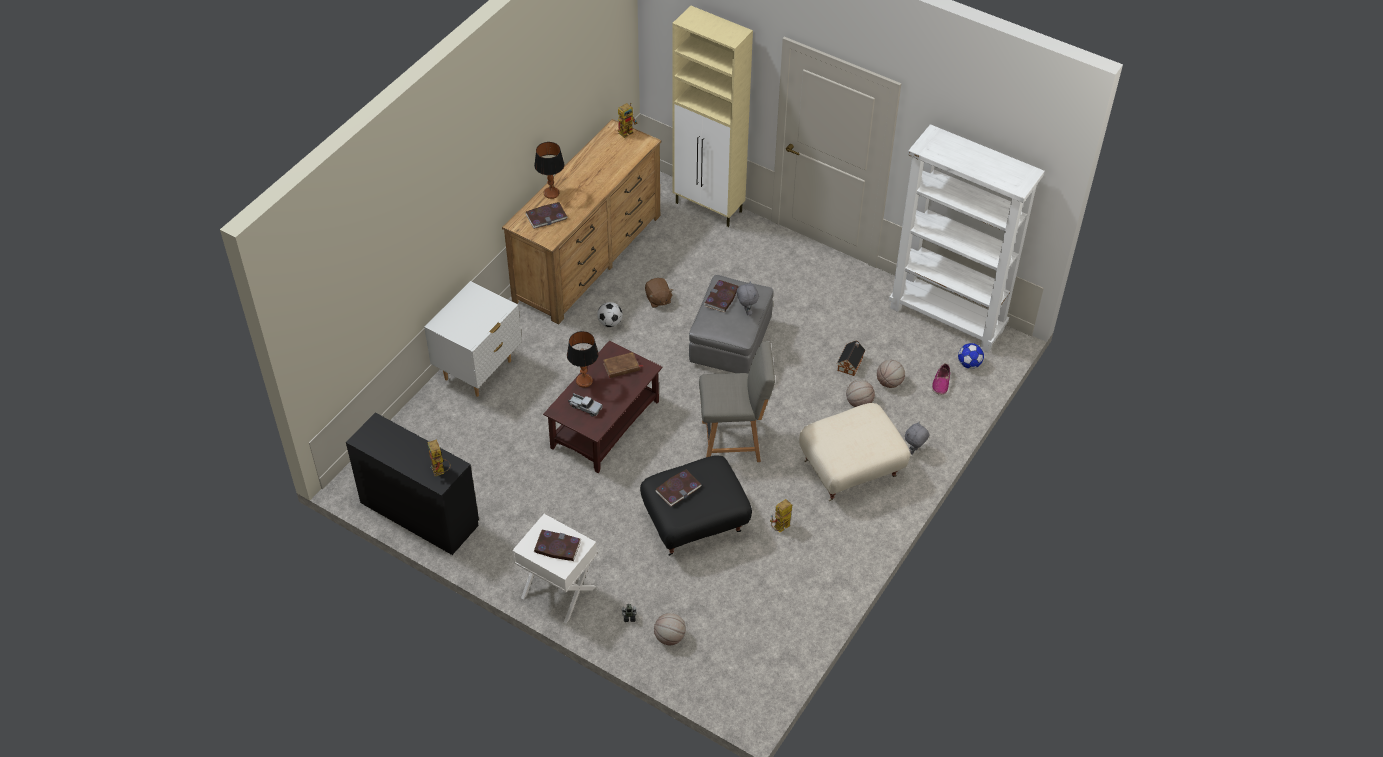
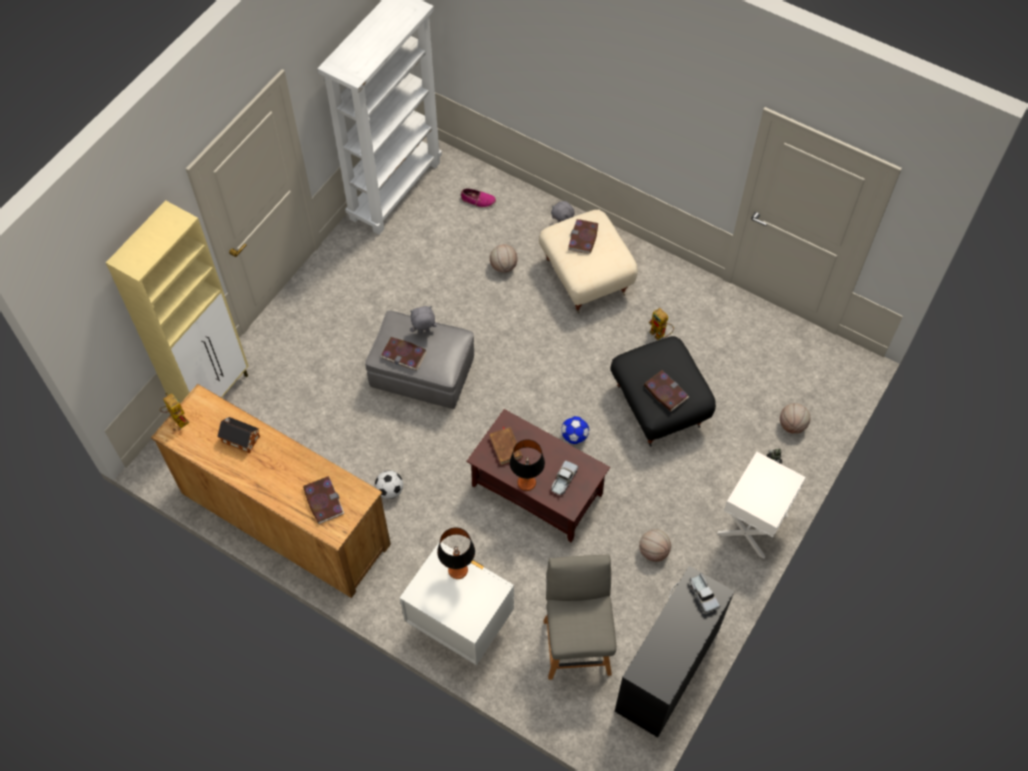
camera: 90 degrees left, 10 degrees up
(440, 472) = (703, 595): toy robot -> toy truck
(551, 193) = (282, 497): table lamp -> table lamp (458, 570)
(557, 547) = (768, 485): book -> book (583, 238)
(658, 299) = (356, 443): brown plush toy -> none
(734, 441) = (555, 372): grey chair -> grey chair (576, 644)
(851, 363) = (452, 270): toy house -> toy house (239, 438)
(889, 382) = (477, 241): basketball -> basketball (653, 551)
(969, 364) = (454, 178): football -> football (574, 436)

